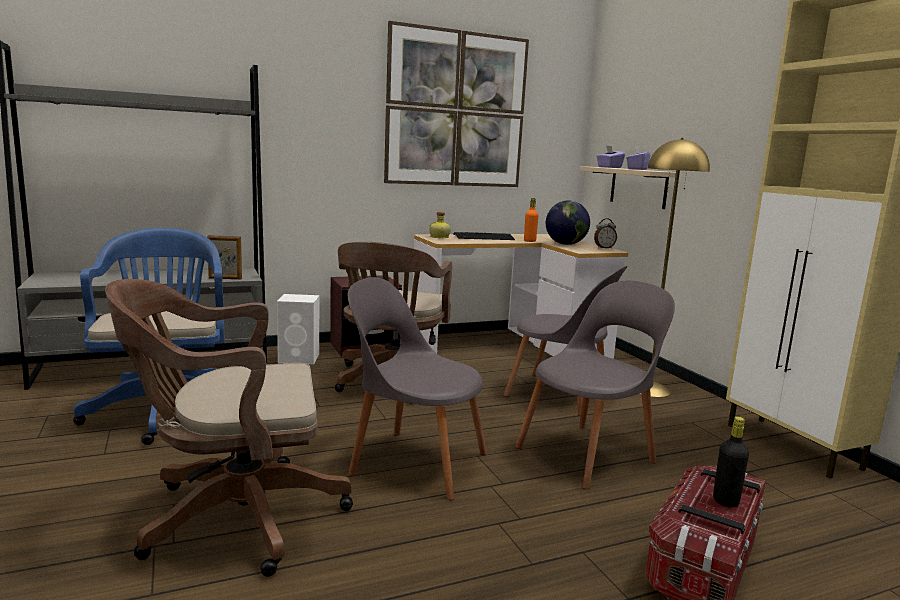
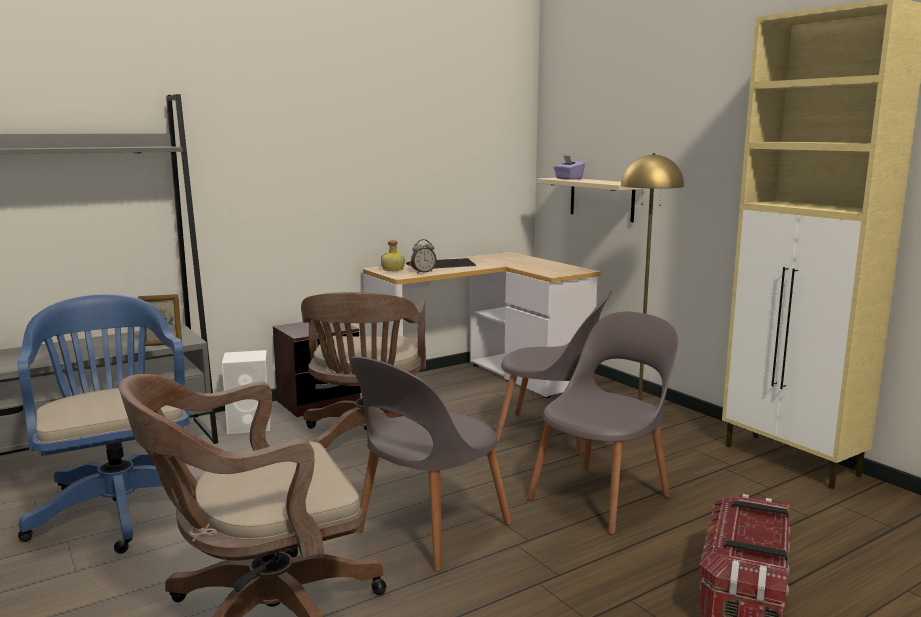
camera: 10 degrees left, 0 degrees up
(414, 462) = (429, 530): grey chair -> grey chair turned 60 degrees counterclockwise
(456, 110) = (398, 125): picture -> none
(529, 241) = (492, 265): orange bottle -> none
(565, 244) = (531, 266): globe -> none
(604, 248) = (573, 267): alarm clock -> alarm clock (423, 272)
(636, 169) = (600, 181): purple tissue box -> none
(725, 501) = (761, 530): black bottle -> none

